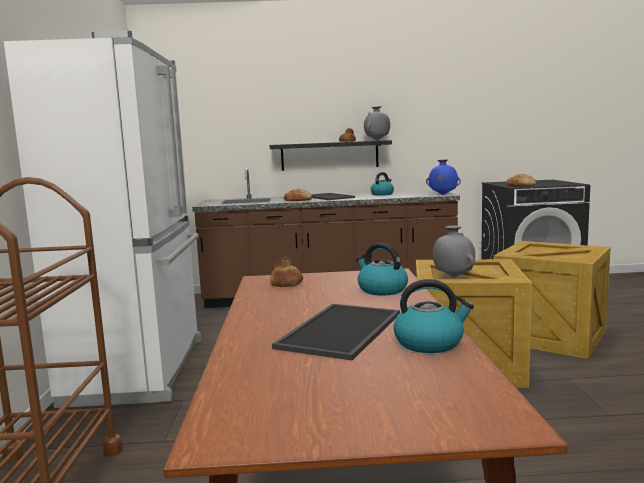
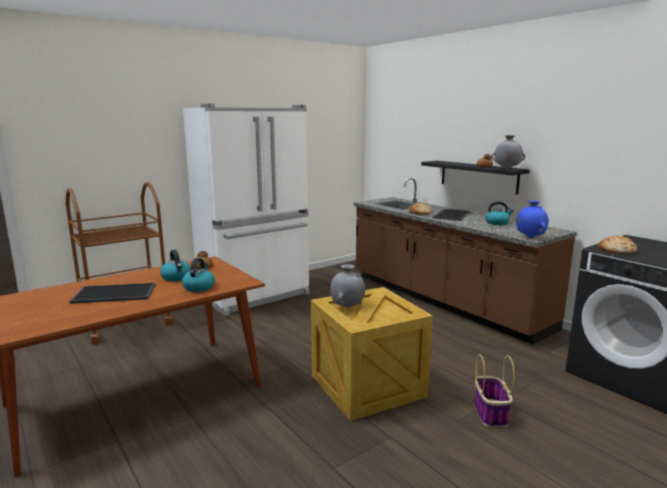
camera: 55 degrees right, 5 degrees up
(429, 343) = (97, 312): kettle -> kettle (177, 277)
(551, 335) = (491, 413): crate -> basket

